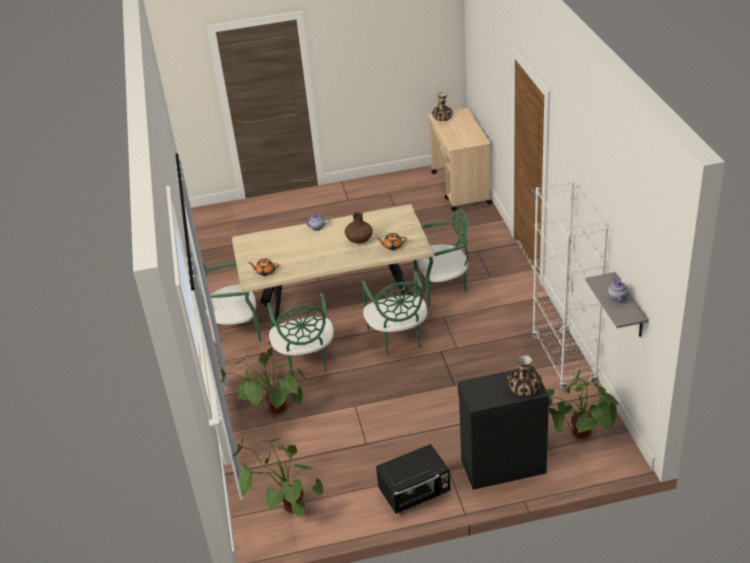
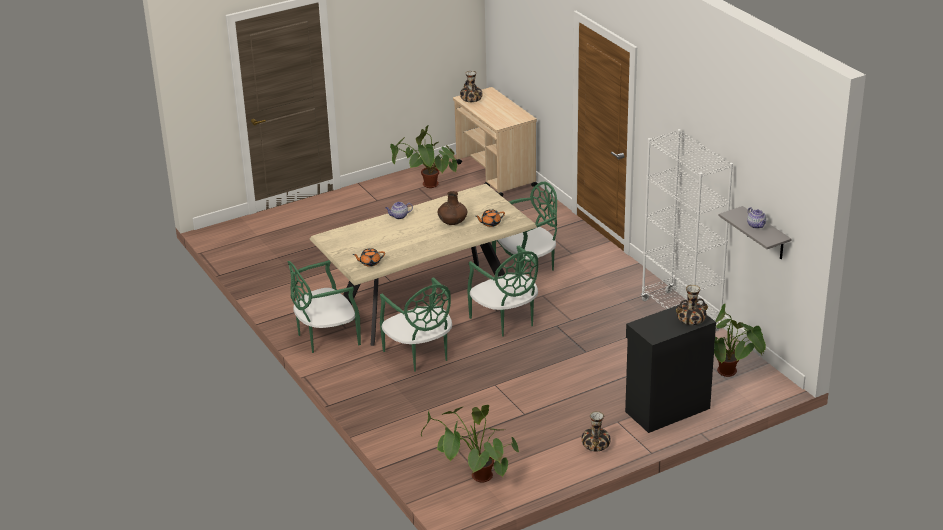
camera: 20 degrees left, 5 degrees down
(270, 413) = (410, 405): potted plant -> potted plant (426, 188)
(415, 493) = (595, 445): black microwave -> vase

